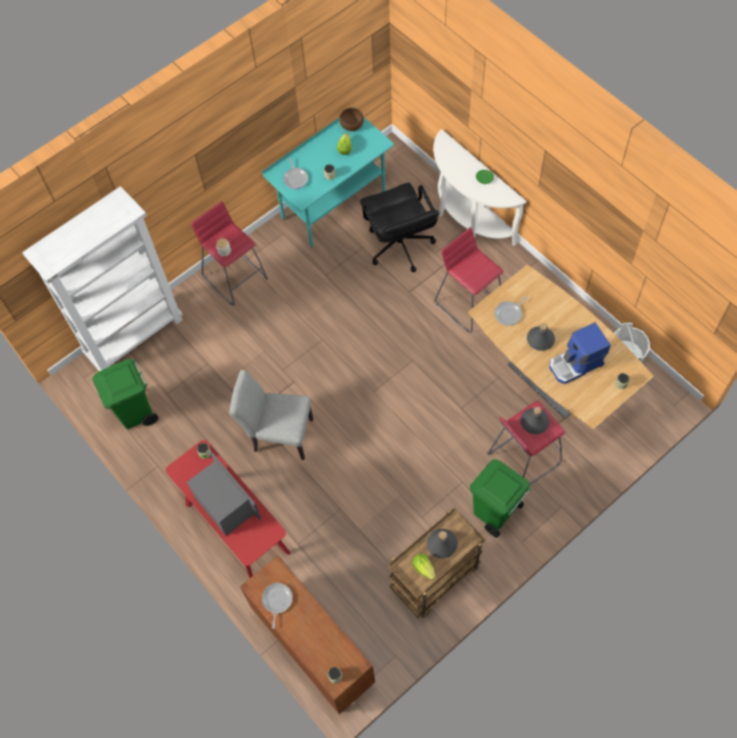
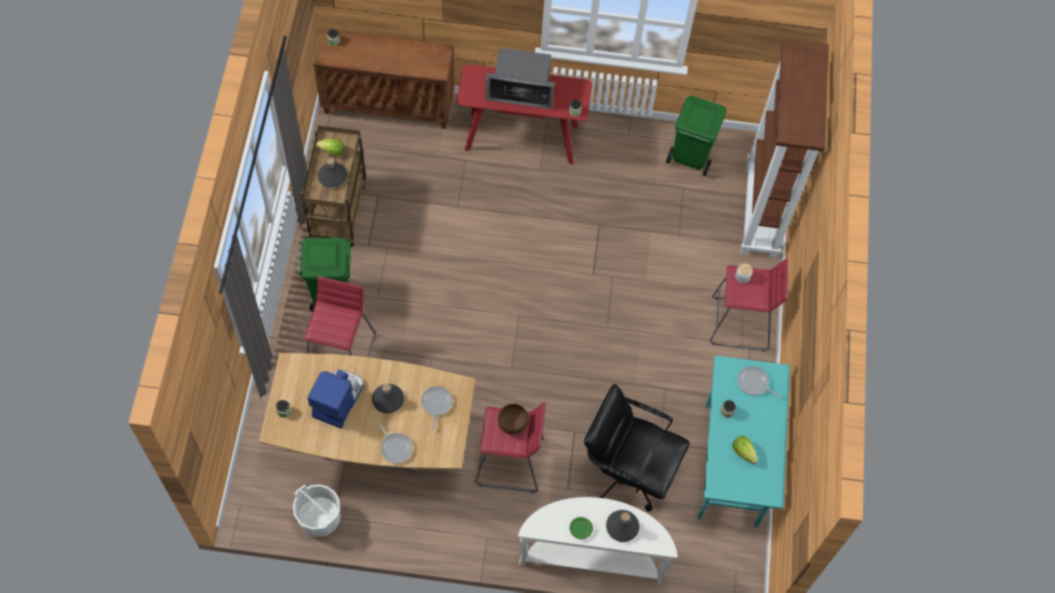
camera: 130 degrees right, 0 degrees up
(135, 336) = (761, 211): white bookcase -> brown bookcase
(277, 601) = (418, 54): frying pan -> frying pan (395, 447)
(278, 434) = (562, 224): grey chair -> none
(351, 125) = (765, 485): brown bowl -> brown bowl (513, 423)
(534, 422) = (336, 326): grey bottle -> grey bottle (622, 527)

